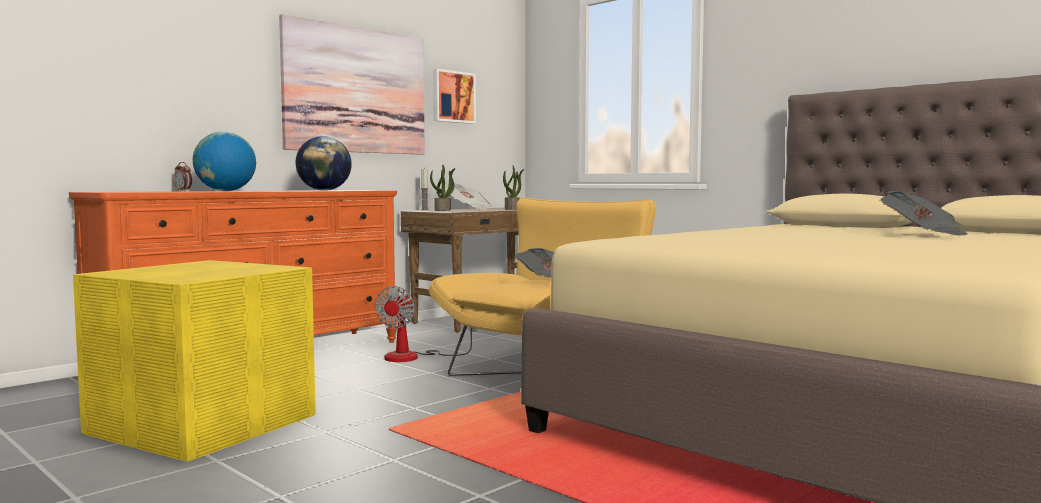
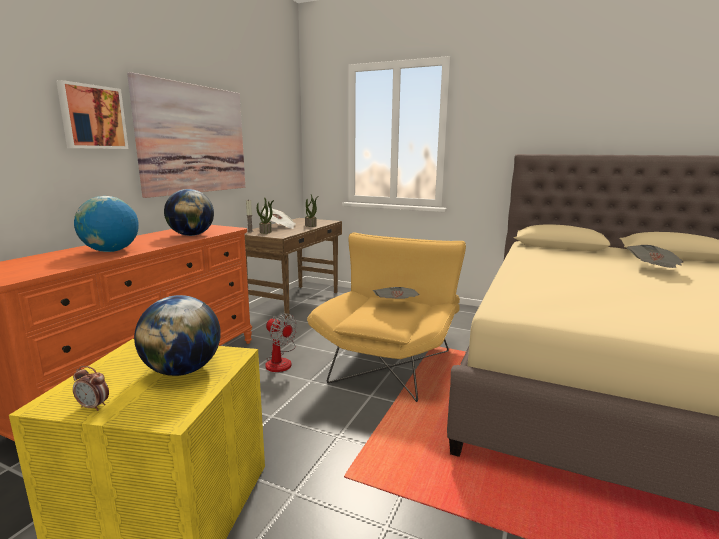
camera: 20 degrees left, 10 degrees up
(183, 191) = (62, 251): alarm clock -> alarm clock (94, 407)
(226, 269) = (182, 370): none -> globe
(414, 357) = (280, 361): fan -> fan turned 45 degrees counterclockwise
(452, 97) = (259, 140): picture -> picture (92, 117)

